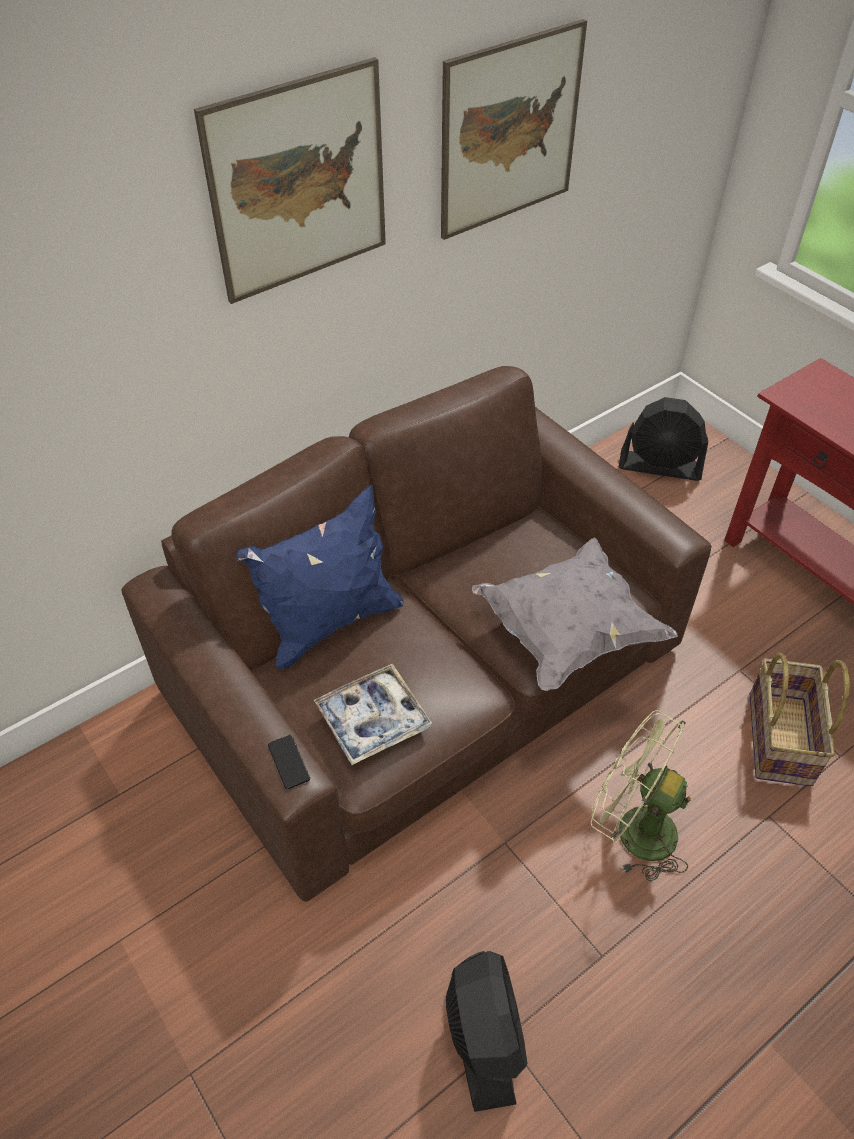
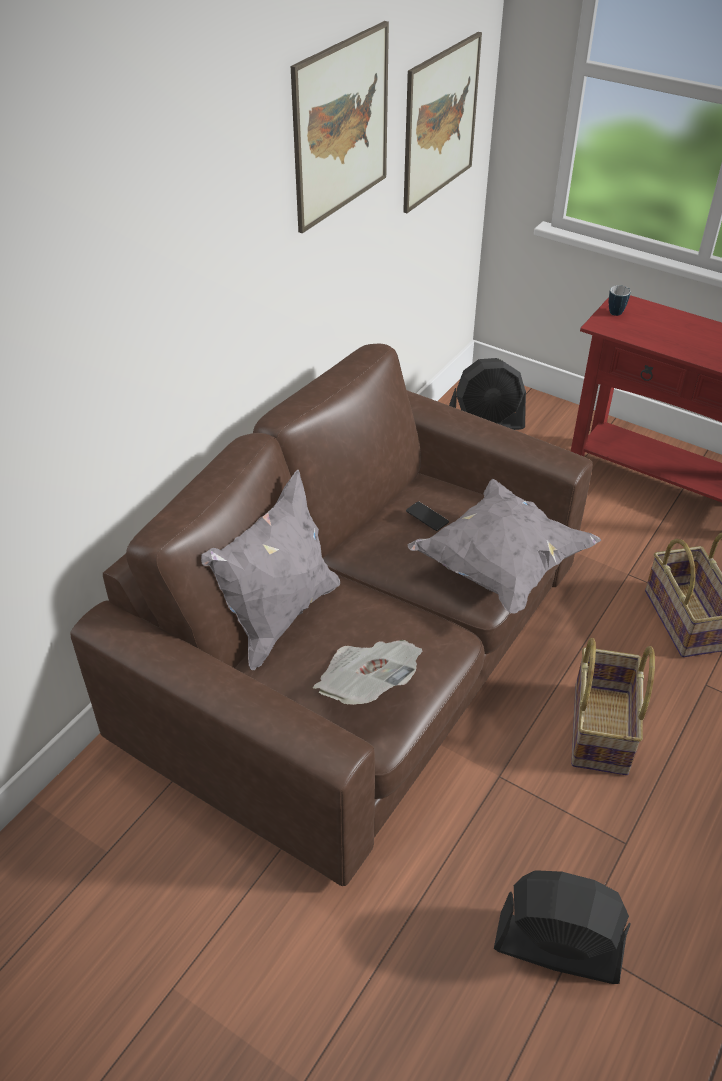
camera: 20 degrees left, 5 degrees down
(289, 762) = (321, 737): phone -> phone (427, 516)
(299, 183) = (192, 191): picture -> picture (440, 122)
(330, 623) = (279, 617): blue pillow -> grey pillow
(373, 719) = (366, 686): tray -> newspaper
(482, 1037) = (557, 947): black fan -> black fan turned 45 degrees counterclockwise
(633, 829) = (602, 730): green fan -> basket
(811, 383) = (618, 311): none -> mug

